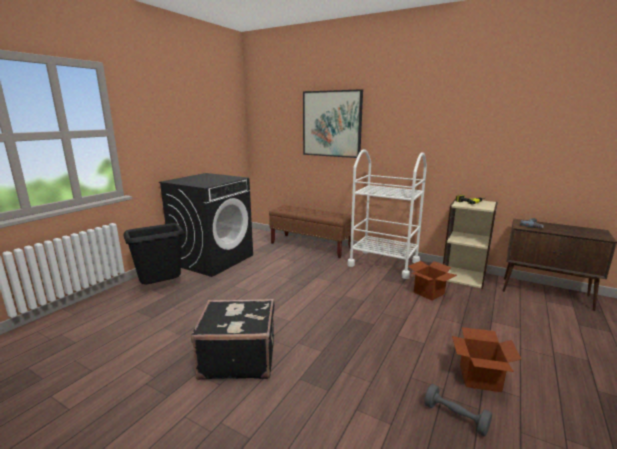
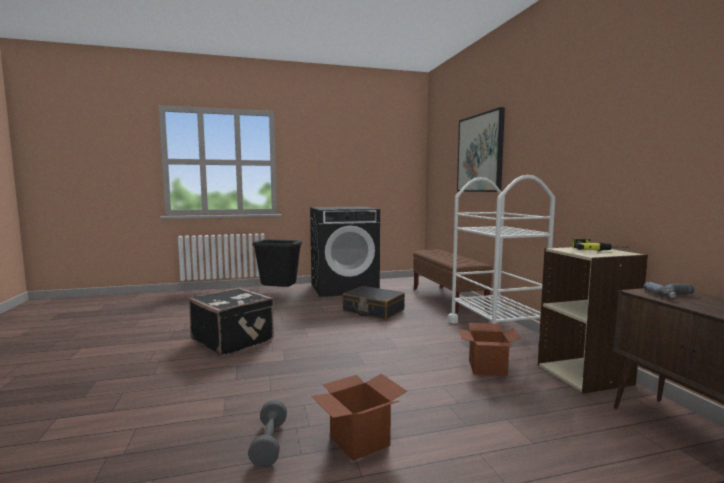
camera: 45 degrees right, 10 degrees down
(284, 275) = (373, 310): none -> black suitcase

